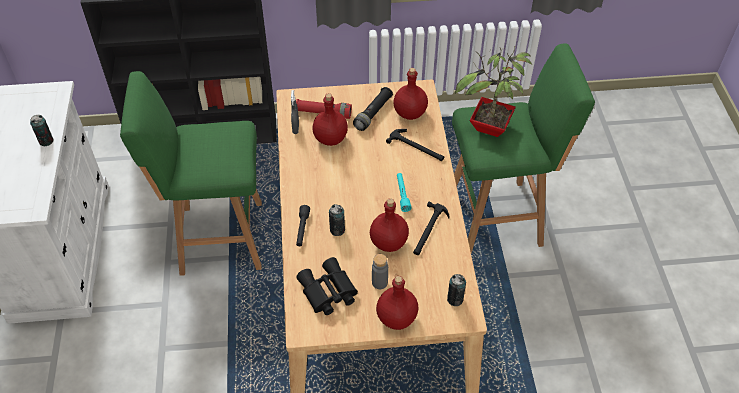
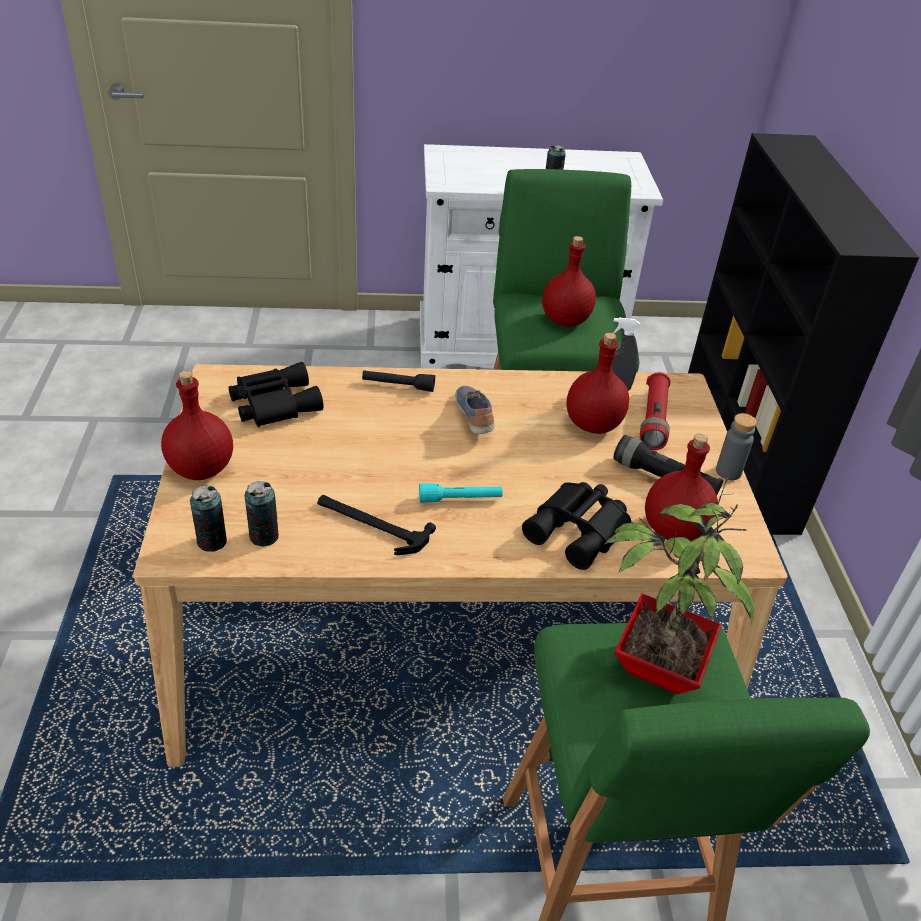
camera: 90 degrees right, 10 degrees down
(330, 190) = (475, 417): none -> shoe
(337, 230) = (390, 419): can -> can (264, 536)
(379, 282) = (275, 456): grey bottle -> grey bottle (728, 471)
(389, 243) = (353, 473): red bottle -> red bottle (564, 320)
(417, 147) = (580, 530): hammer -> black binoculars

